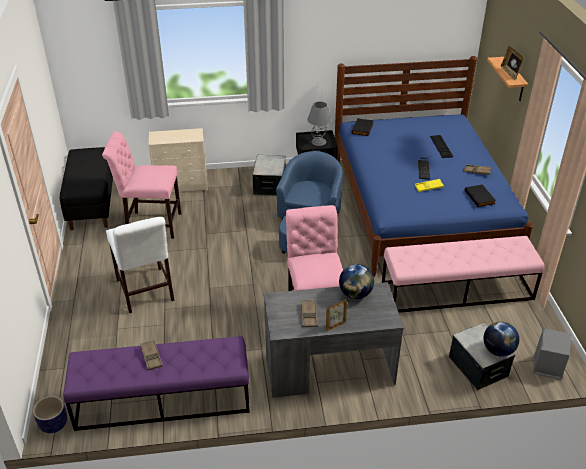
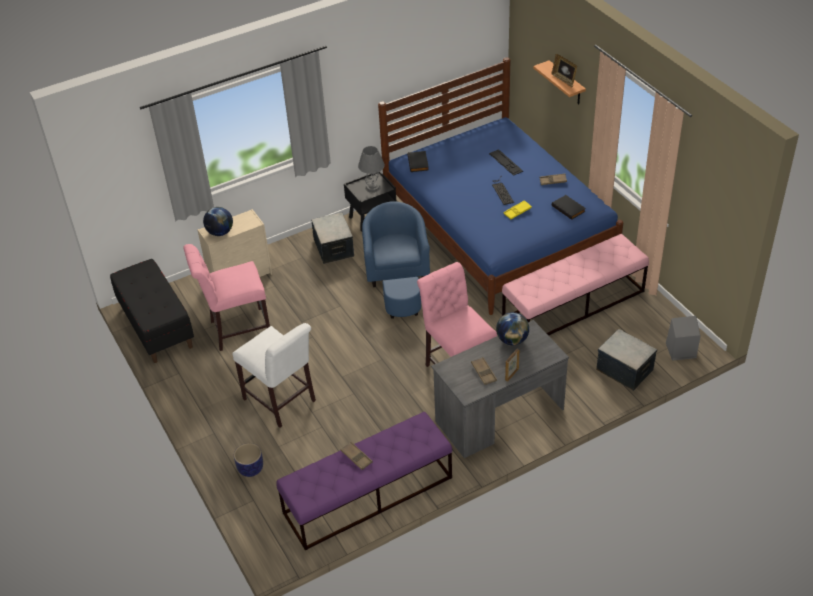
camera: 20 degrees left, 5 degrees up
(53, 424) = (281, 552): planter -> planter (250, 469)
(498, 350) = (642, 350): globe -> globe (220, 232)

